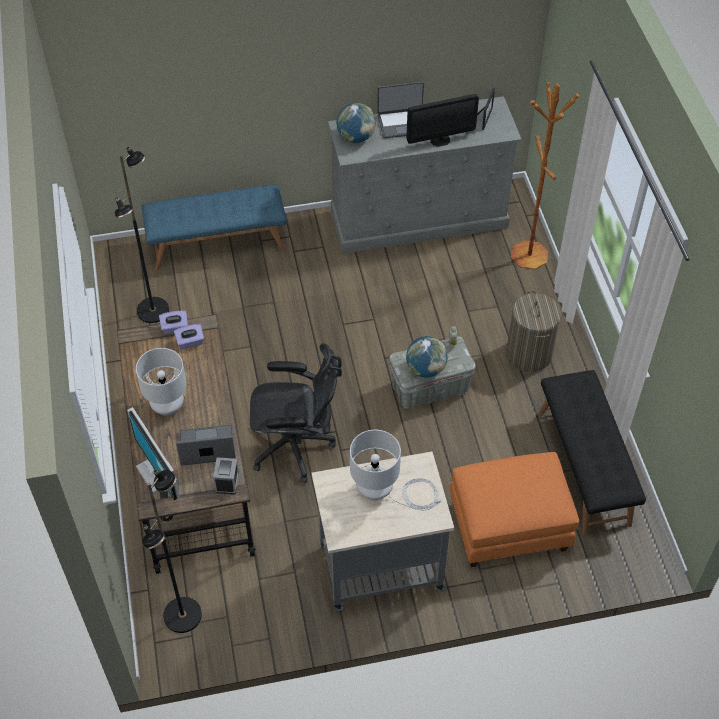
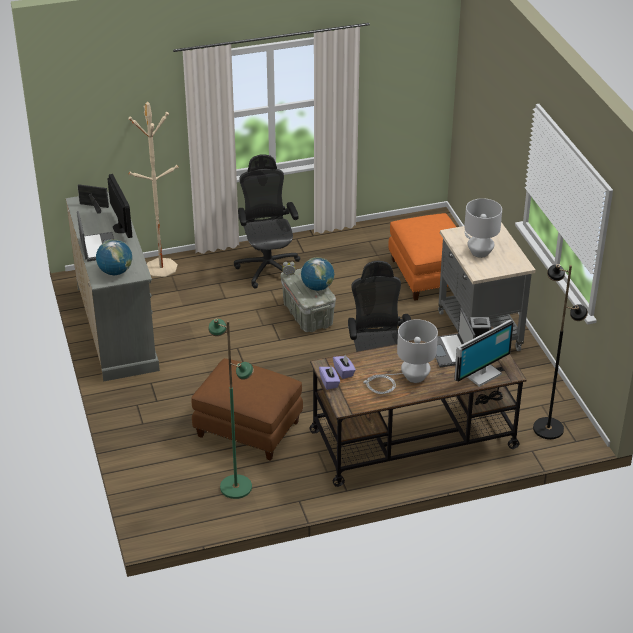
camera: 95 degrees left, 15 degrees down
(153, 310) = (236, 487): black floor lamp -> green floor lamp
(217, 244) = (146, 452): blue bench -> none
(236, 323) = (247, 429): none -> brown ottoman
(529, 255) = (161, 267): orange clothes rack -> beige clothes rack
(529, 354) = (268, 267): laundry basket -> office chair
(585, 467) = (370, 243): black bench -> none

